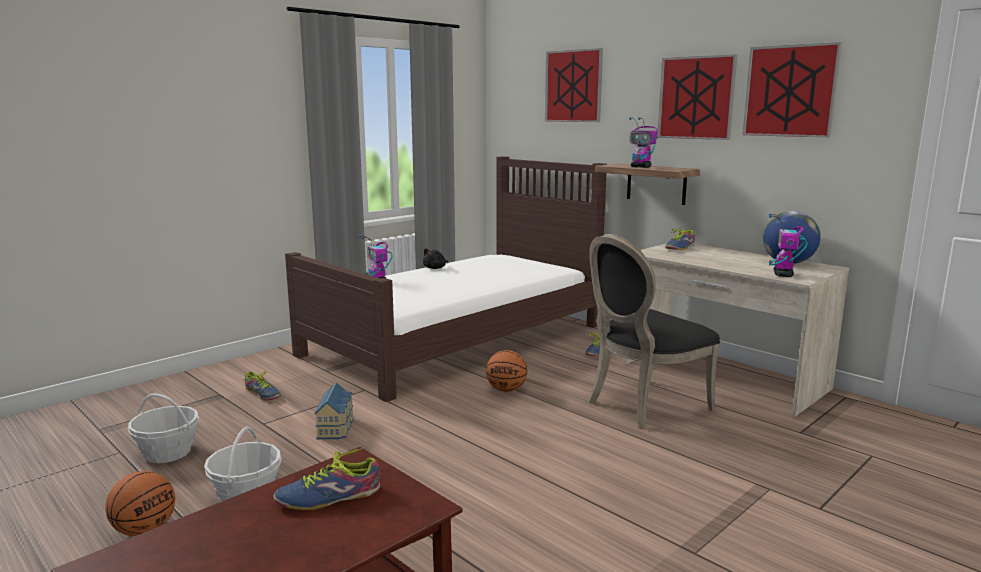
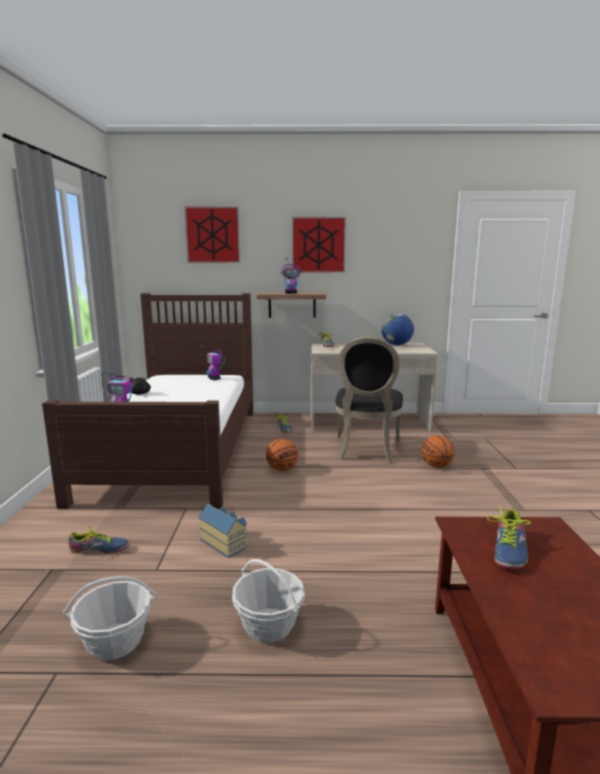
camera: 45 degrees left, 0 degrees up
(145, 530) = (248, 707): basketball -> basketball (436, 466)
(783, 275) = (414, 350): toy robot -> toy robot (214, 379)
(790, 91) = (381, 241): picture -> none

